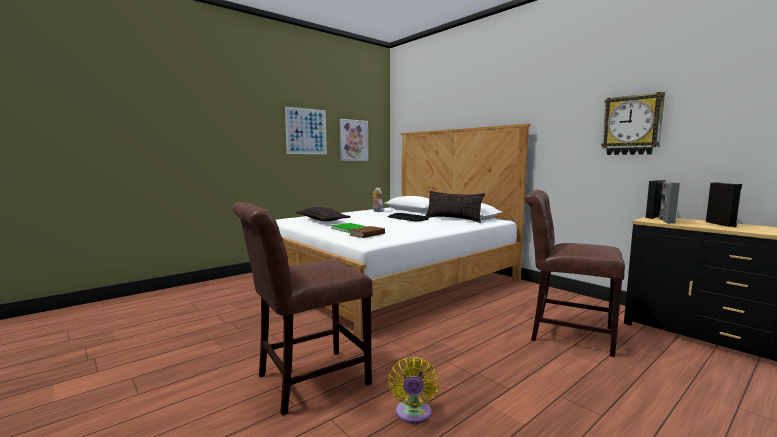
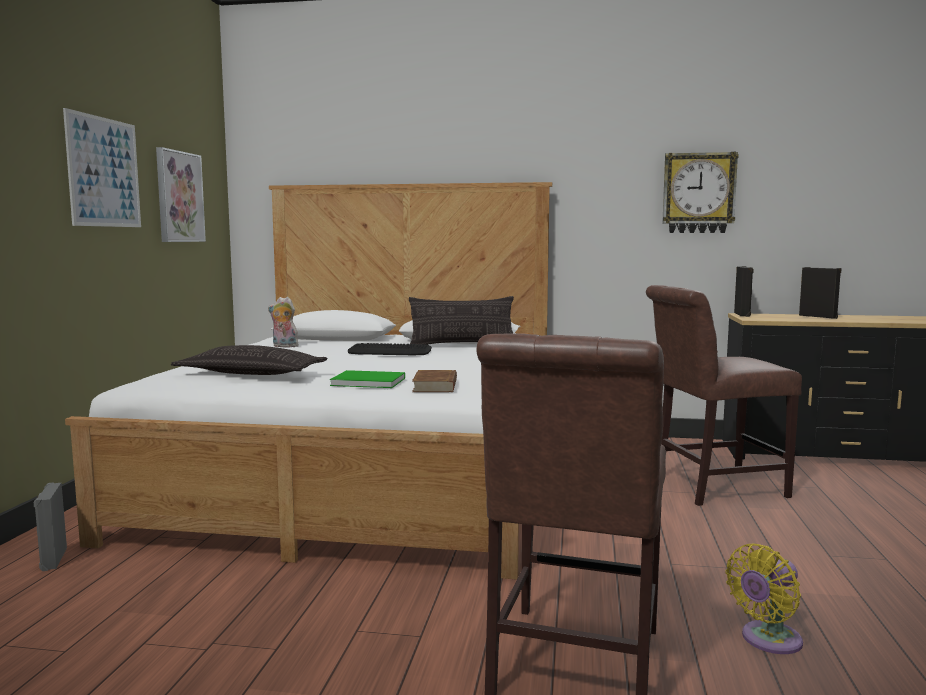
camera: 40 degrees left, 0 degrees up
(413, 414) = (767, 640): yellow fan -> yellow fan turned 90 degrees clockwise
(665, 221) = (770, 318): grey speaker -> grey speaker (52, 559)

